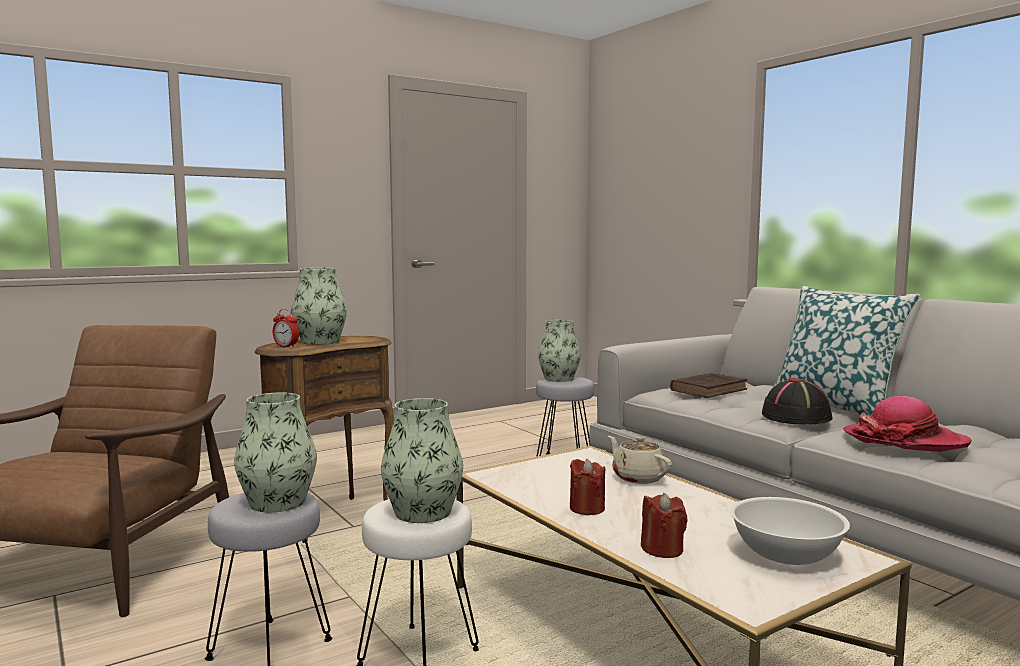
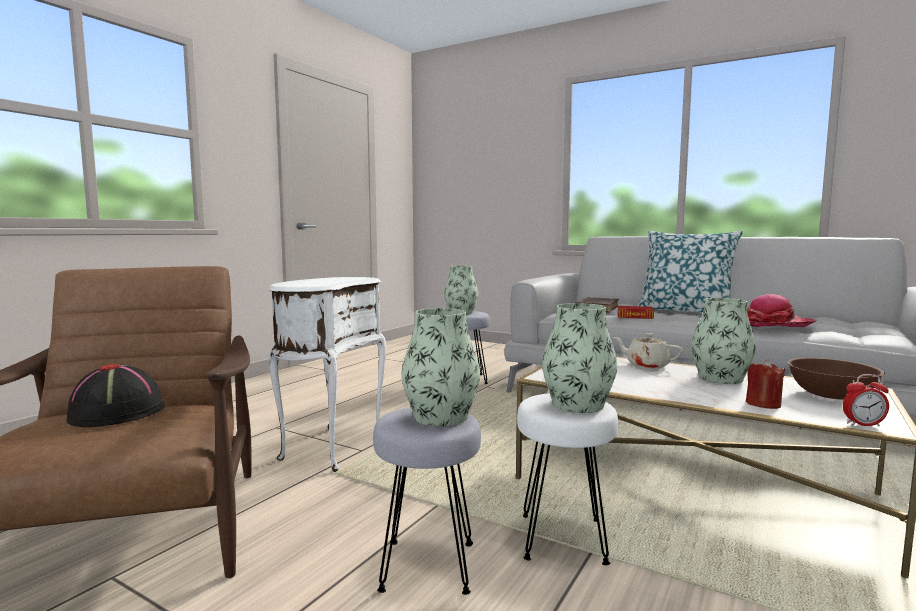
camera: 25 degrees left, 0 degrees up
(286, 347) = (306, 284): alarm clock -> alarm clock (863, 424)
(320, 342) = (322, 280): vase -> vase (720, 378)
(329, 518) = (330, 447): brown side table -> white side table
(587, 508) = (661, 388): red candle -> none
(734, 407) = (635, 316): none -> book
(785, 555) = (831, 395): white bowl -> brown bowl
(796, 416) = (684, 318): black hat -> black hat (118, 412)

